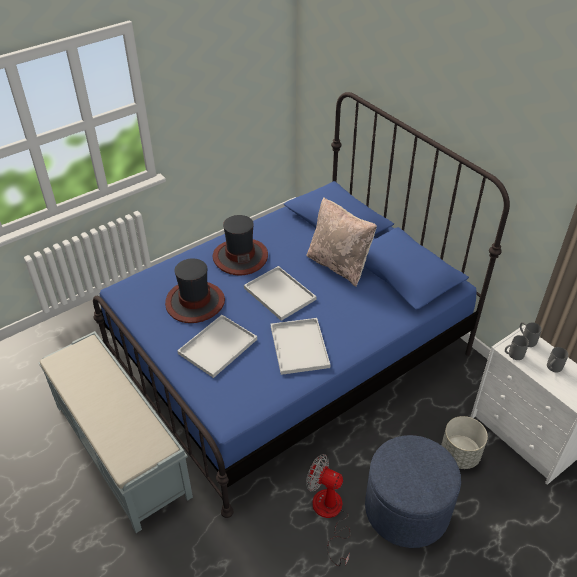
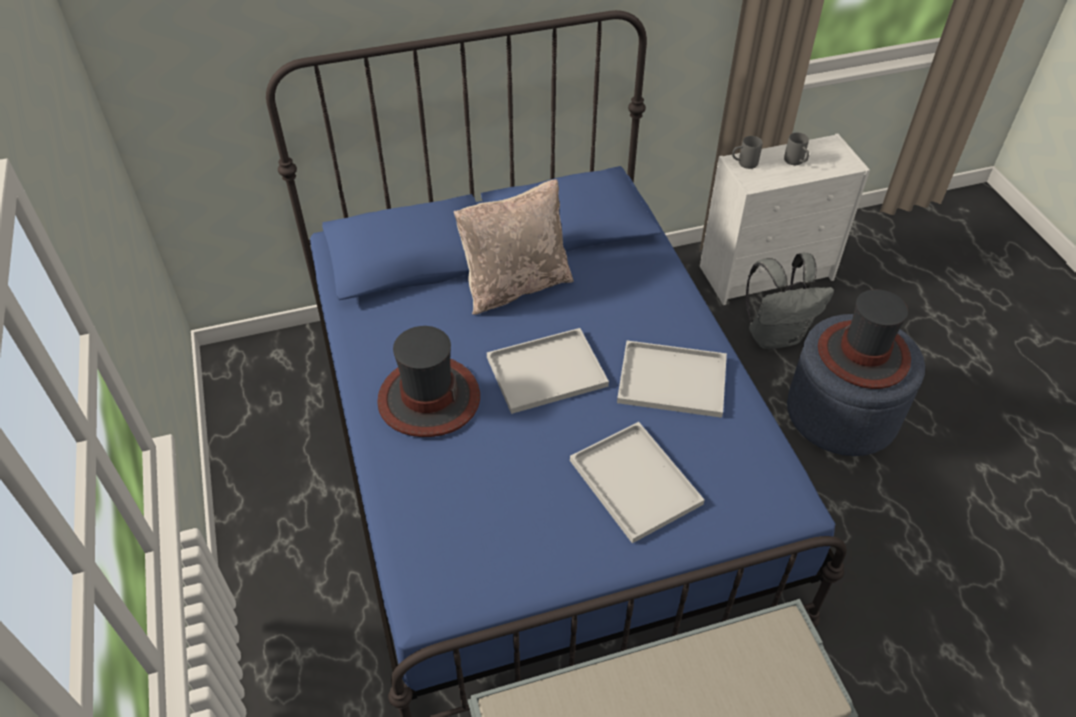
camera: 70 degrees left, 5 degrees up
(195, 302) = (515, 490): hat -> hat (863, 355)
(329, 515) = (835, 496): fan -> none
(460, 455) = (776, 335): grey planter -> grey backpack
(512, 355) = (766, 183): grey mug -> none

